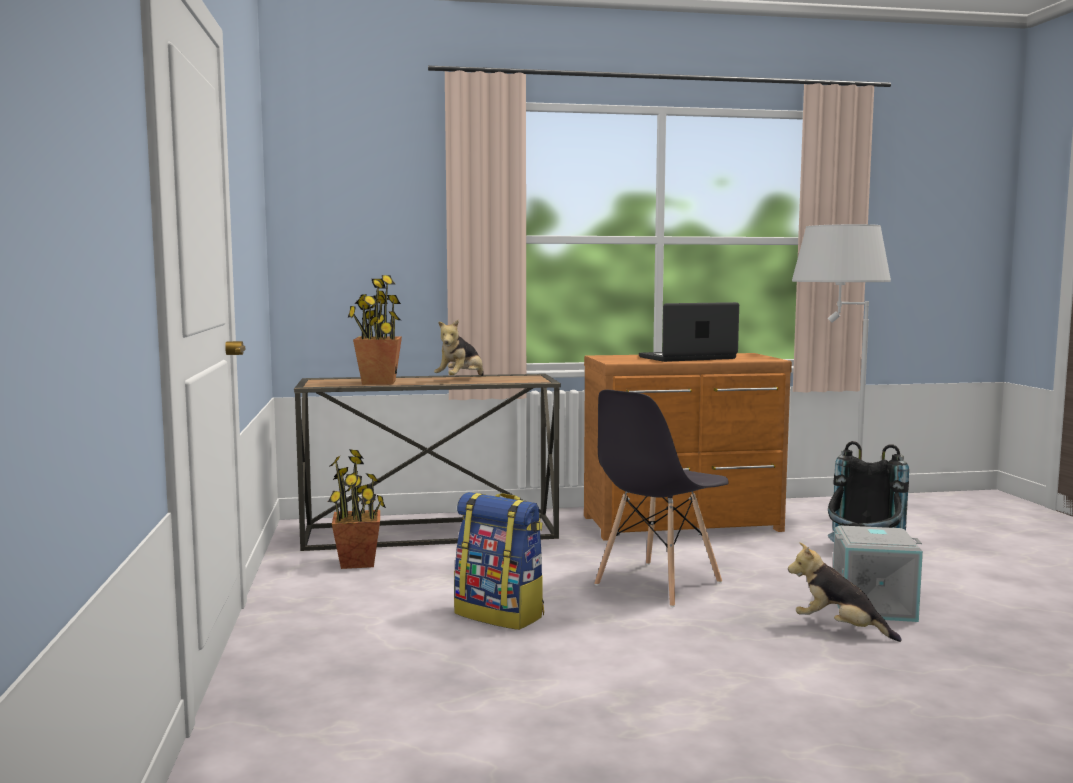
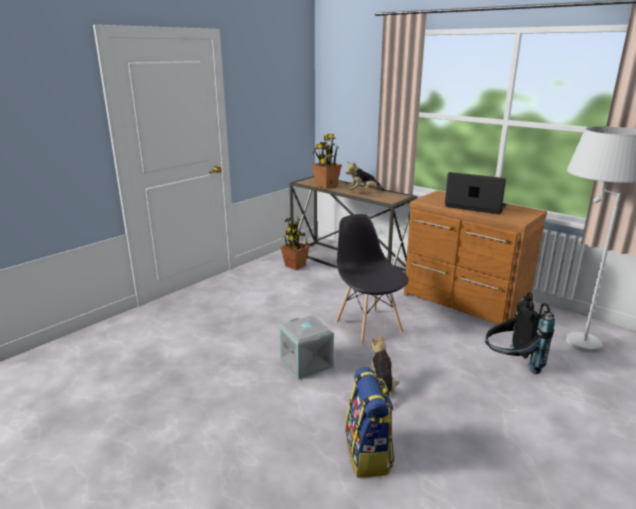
camera: 50 degrees right, 15 degrees up
(501, 614) = (285, 309): backpack -> backpack (368, 455)
(657, 584) = (368, 326): grey chair -> grey chair turned 60 degrees clockwise
(873, 606) = (431, 389): grey storage box -> grey storage box (307, 363)

